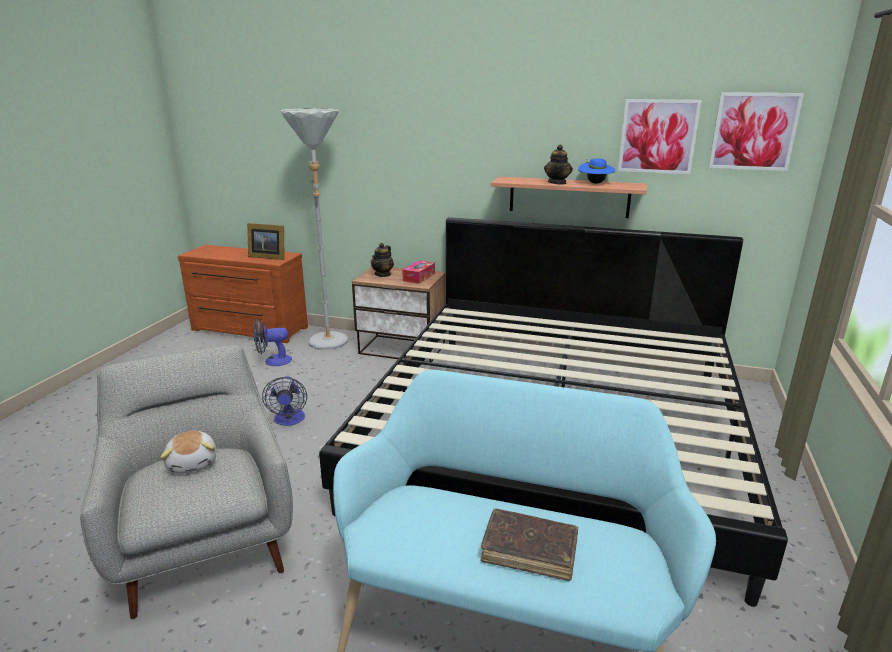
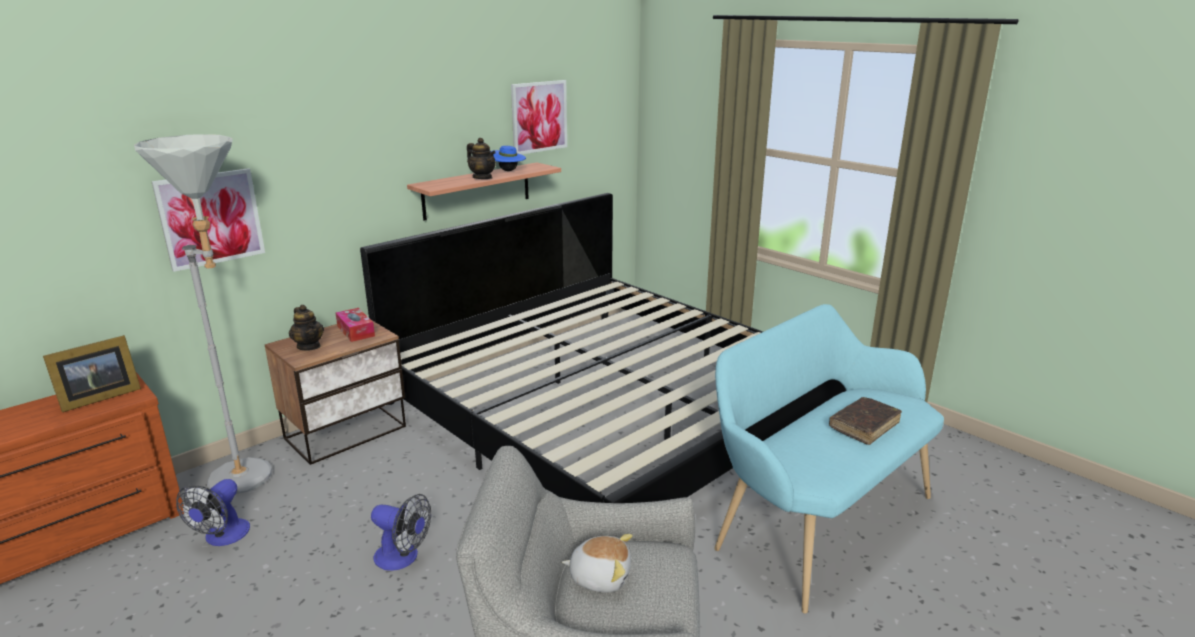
camera: 60 degrees left, 0 degrees up
(753, 131) = (599, 103): picture -> picture (210, 218)

